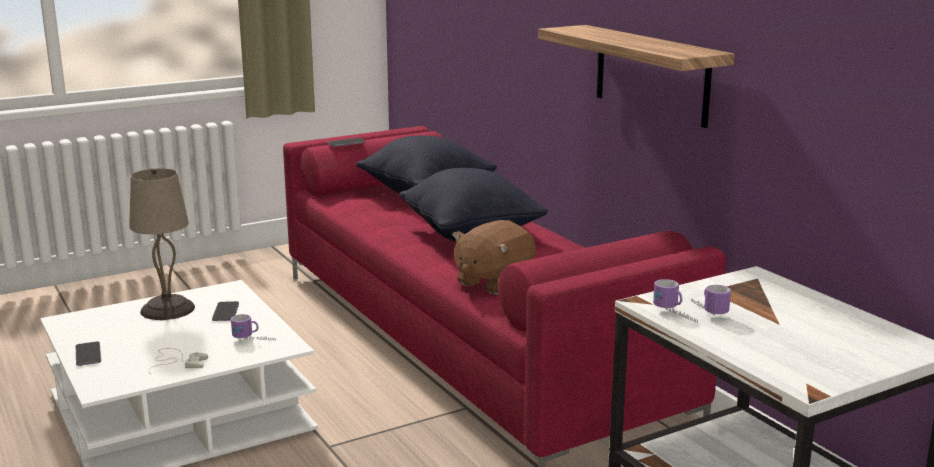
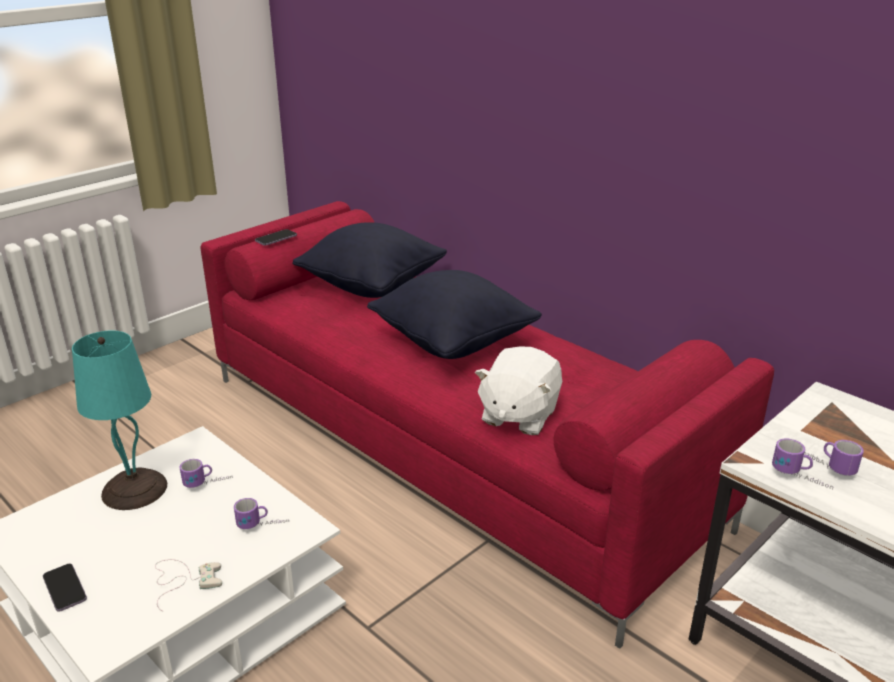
camera: 15 degrees left, 10 degrees up
(167, 309) = (133, 489): beige table lamp -> turquoise table lamp
(226, 312) = (208, 484): phone -> mug
(493, 282) = (518, 415): brown plush toy -> white plush toy
(651, 75) = (669, 169): shelf -> none

